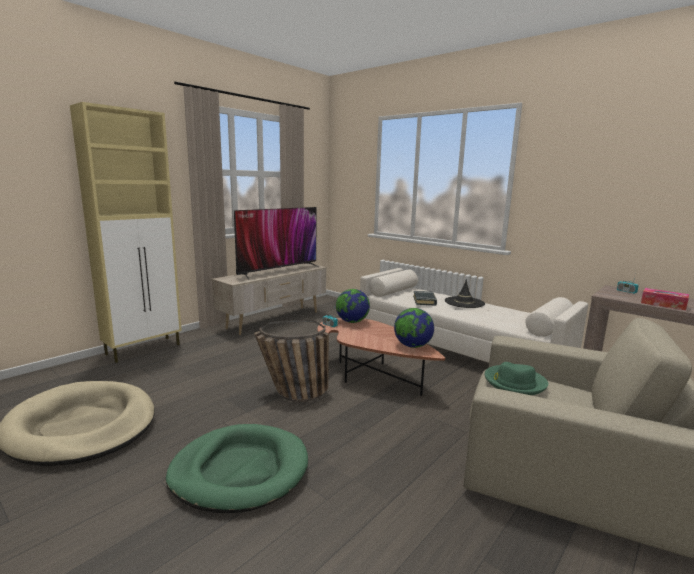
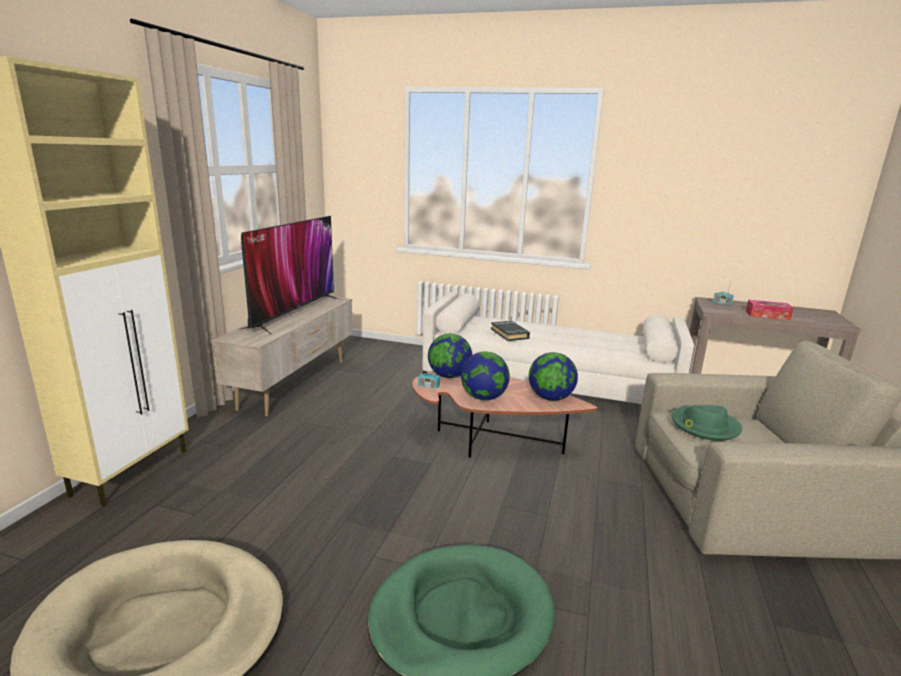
camera: 25 degrees left, 5 degrees up
(291, 394) = (422, 490): basket -> none
(360, 337) = (483, 397): none -> globe
(464, 302) = (552, 330): black hat -> none

